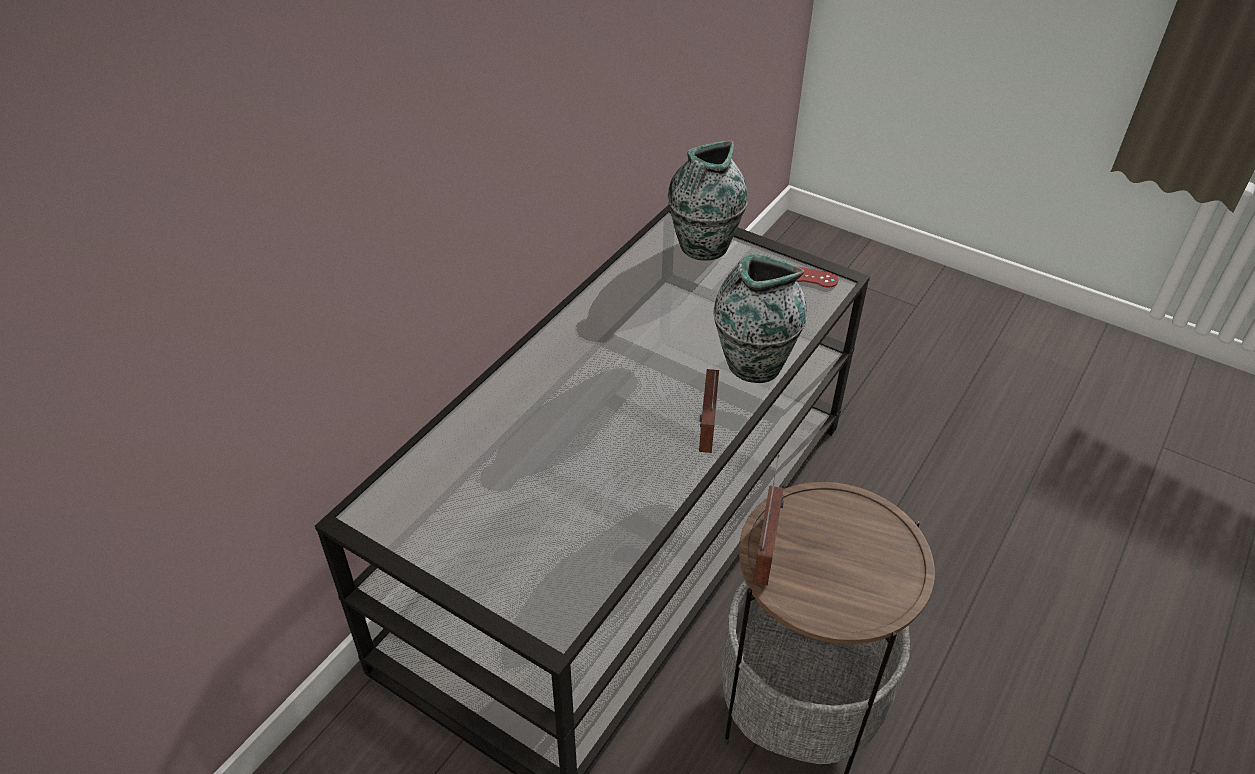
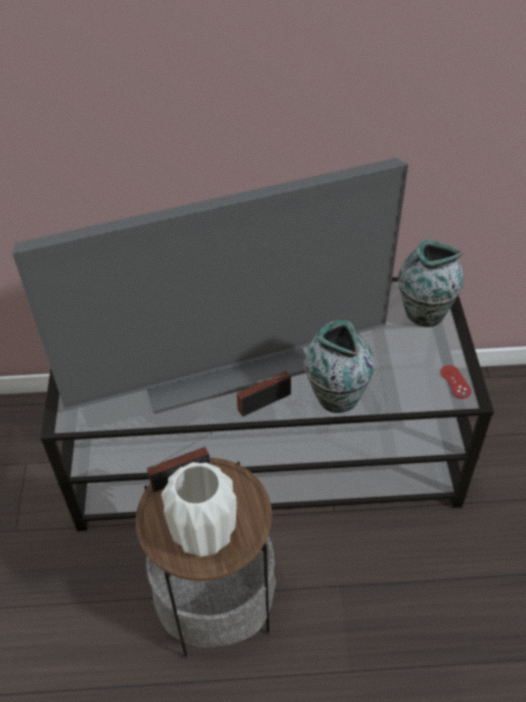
camera: 55 degrees right, 5 degrees up
(613, 425) = (225, 362): none -> television
(868, 571) = (203, 536): none -> white vase

